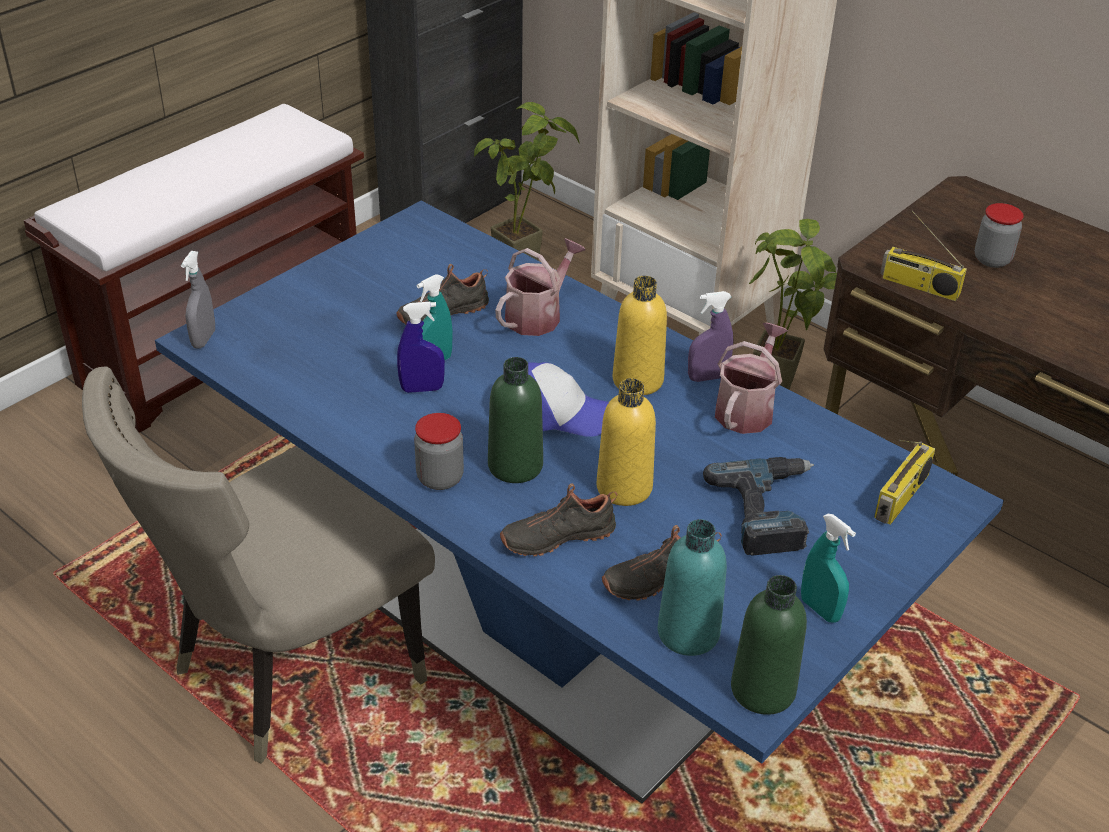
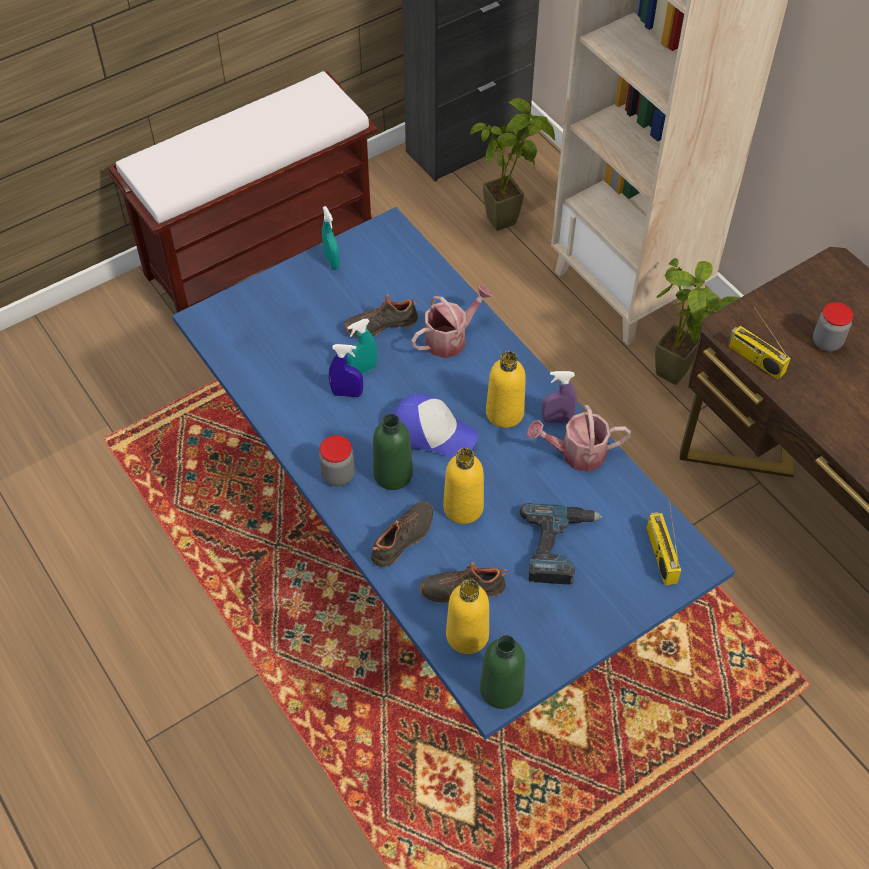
camera: 15 degrees right, 15 degrees up
(204, 339) = (205, 320): grey spray bottle -> none
(286, 672) = (245, 548): beige chair -> none
(557, 535) = (404, 539): black shoe -> black shoe turned 135 degrees clockwise
(688, 633) = (467, 635): turquoise bottle -> yellow bottle
(747, 408) = (576, 453): watering can -> watering can turned 135 degrees counterclockwise
(820, 609) = (564, 635): turquoise spray bottle -> turquoise spray bottle (331, 261)
(902, 498) = (660, 554): radio -> radio turned 120 degrees clockwise

